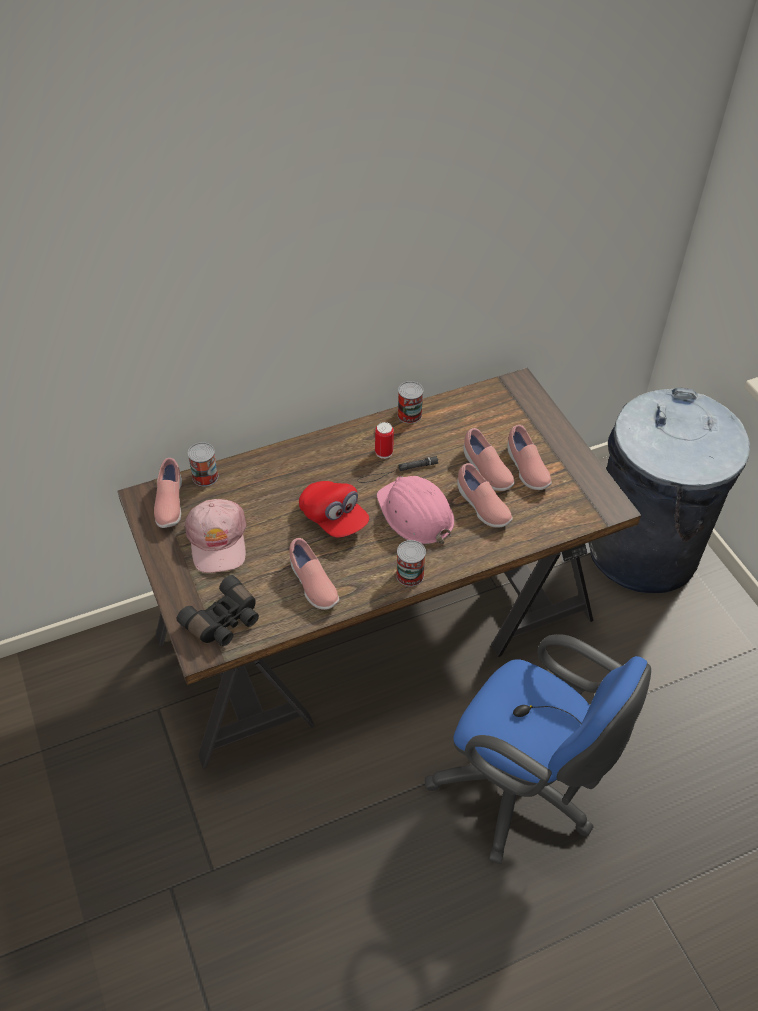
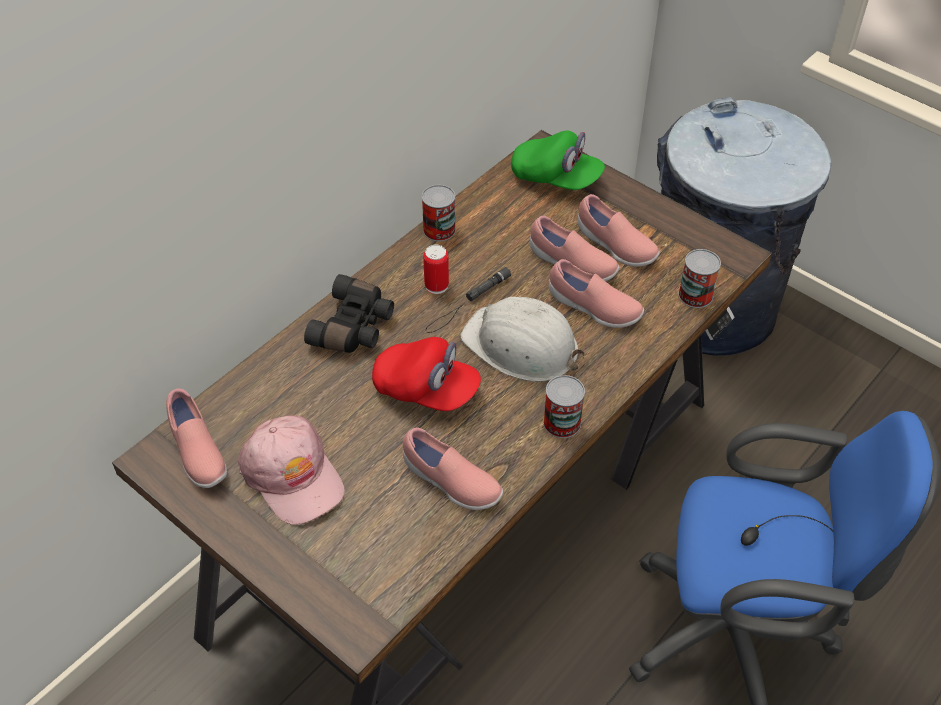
camera: 25 degrees left, 0 degrees up
(205, 476) = (225, 398): can -> can (695, 295)
(224, 621) = (366, 578): black binoculars -> black binoculars (354, 327)
(415, 514) = (521, 346): pink hard hat -> white hard hat
(515, 406) = (556, 178): none -> green cap

